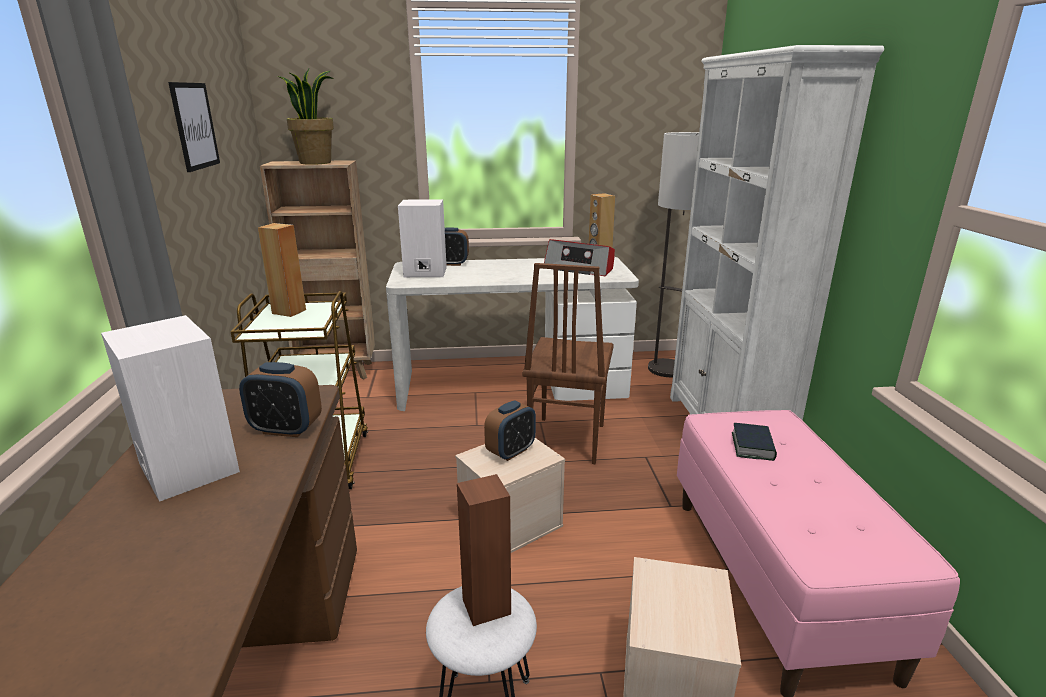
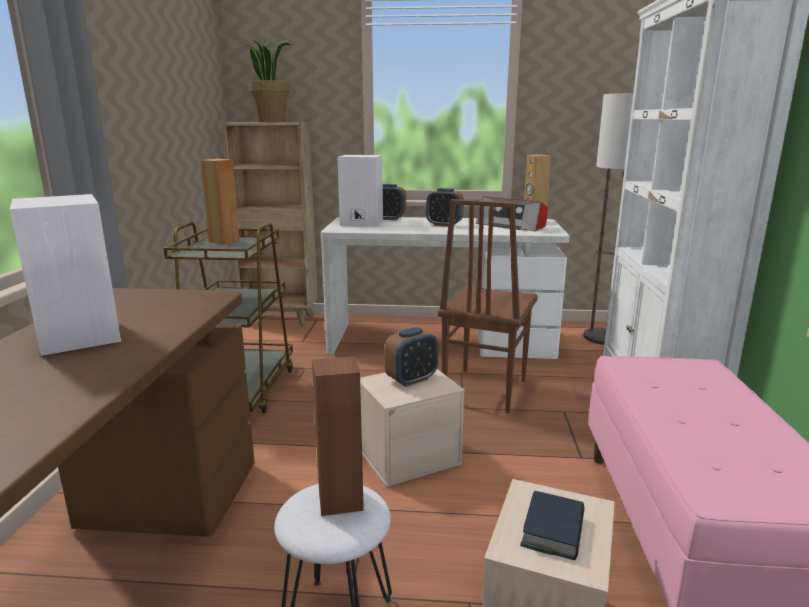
camera: 10 degrees right, 5 degrees down
(194, 126) = (159, 73): picture -> none
(286, 429) = (178, 316): alarm clock -> alarm clock (444, 225)
(752, 446) = (665, 387): book -> book (553, 531)

